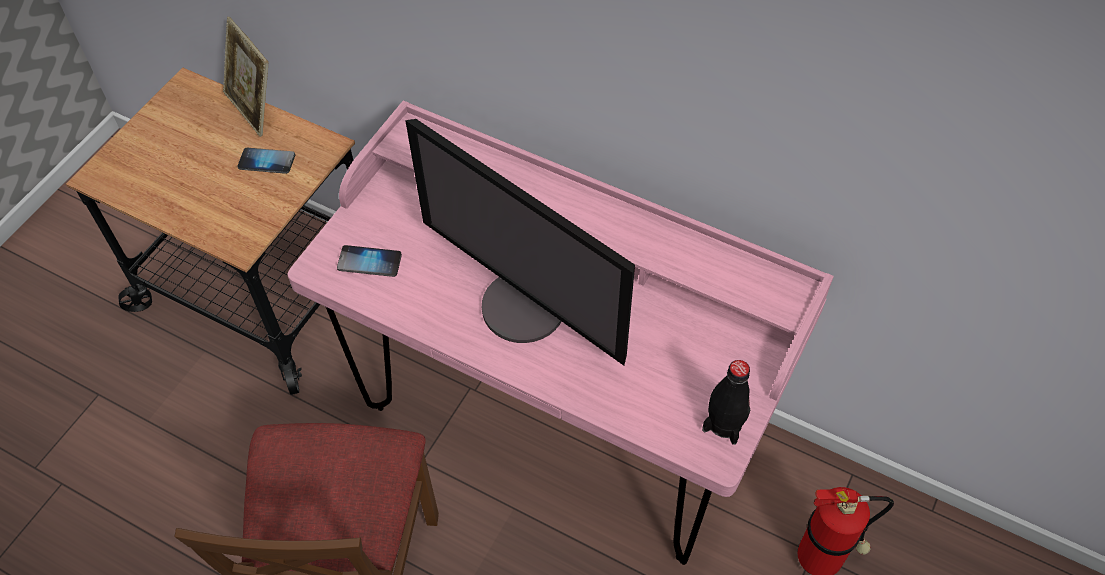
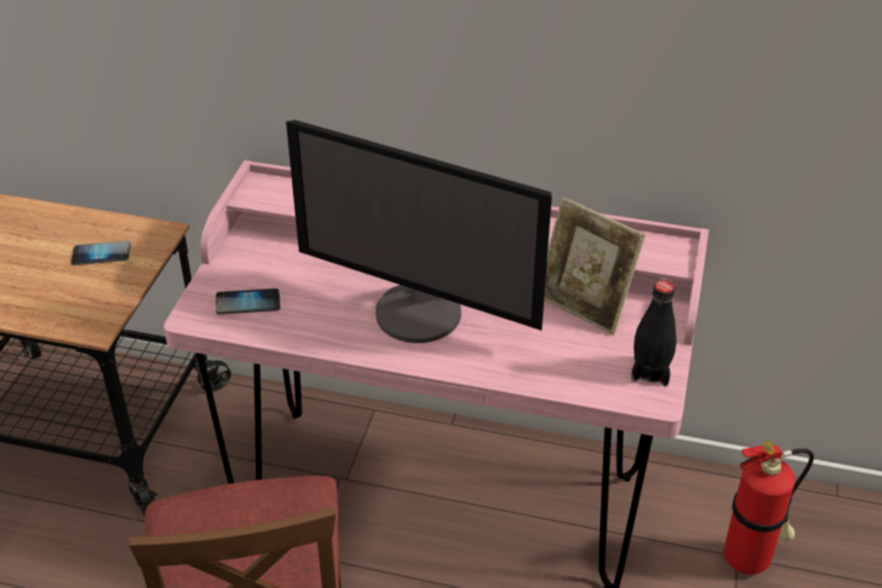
camera: 15 degrees left, 15 degrees down
(255, 108) = (75, 213): picture frame -> picture frame (584, 306)

